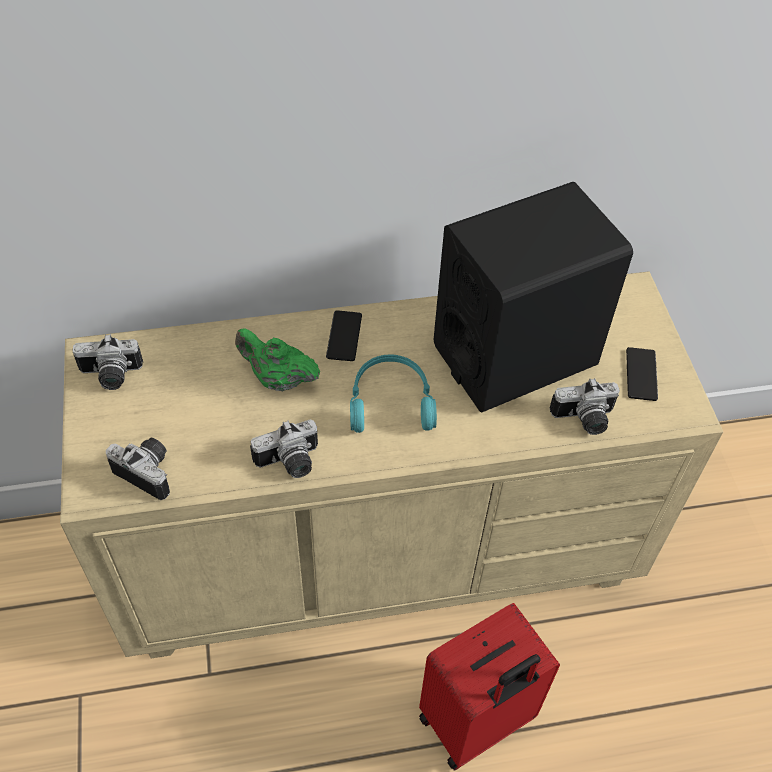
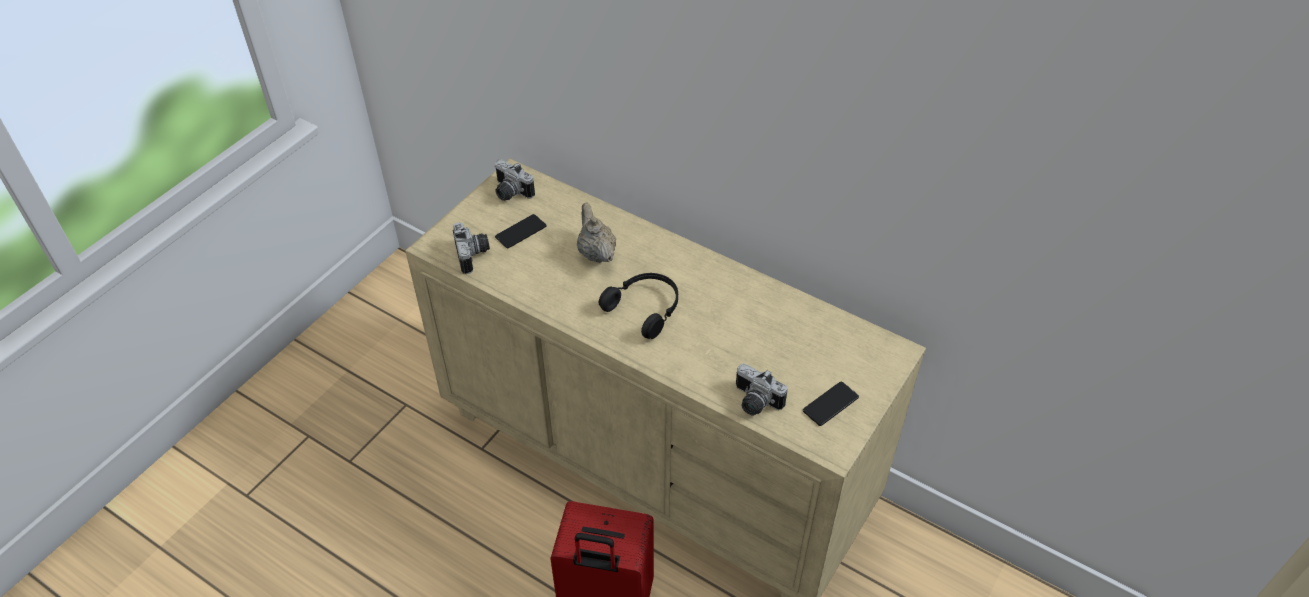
camera: 45 degrees right, 5 degrees down
(278, 379) = (596, 253): green teapot -> beige teapot
(290, 463) = (549, 301): camera -> none
(344, 336) = (662, 254): phone -> phone (521, 232)
(390, 401) = (645, 308): turquoise headphones -> black headphones
(515, 355) = (757, 335): black speaker -> none

